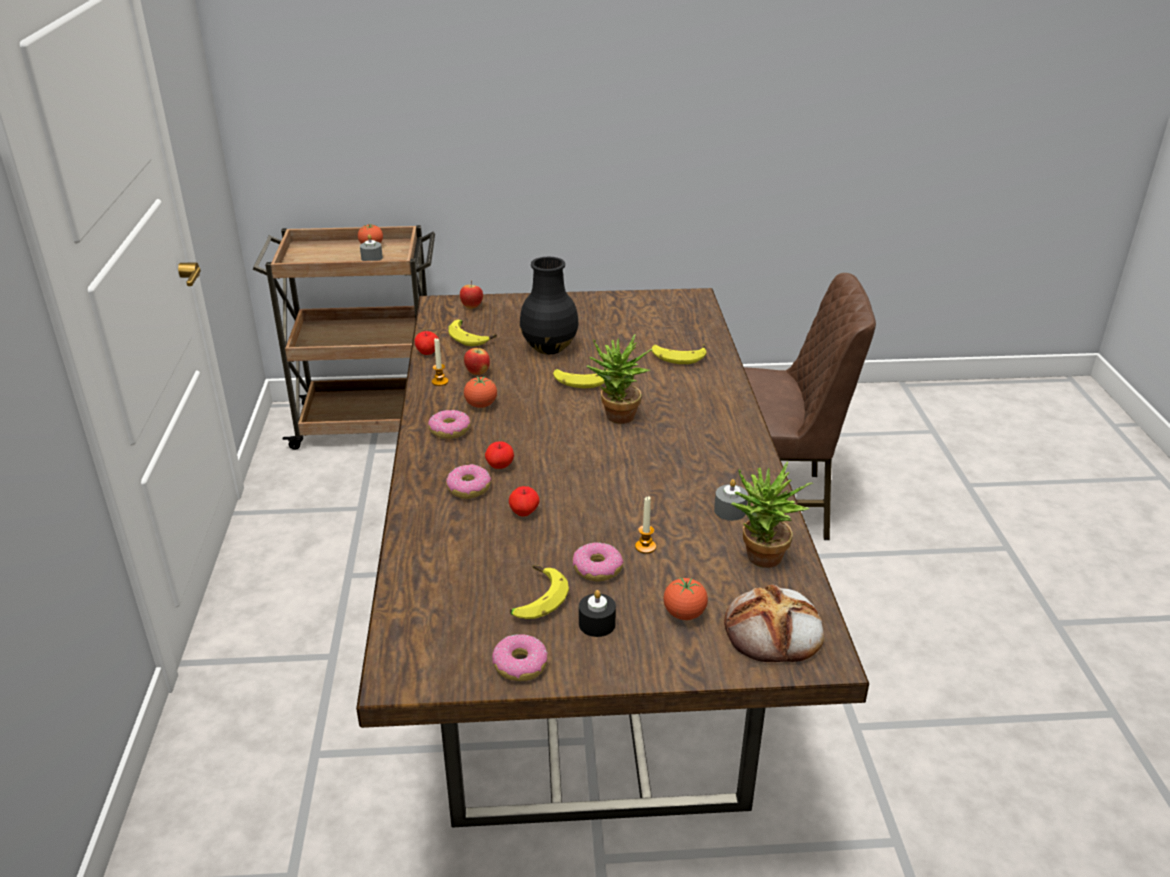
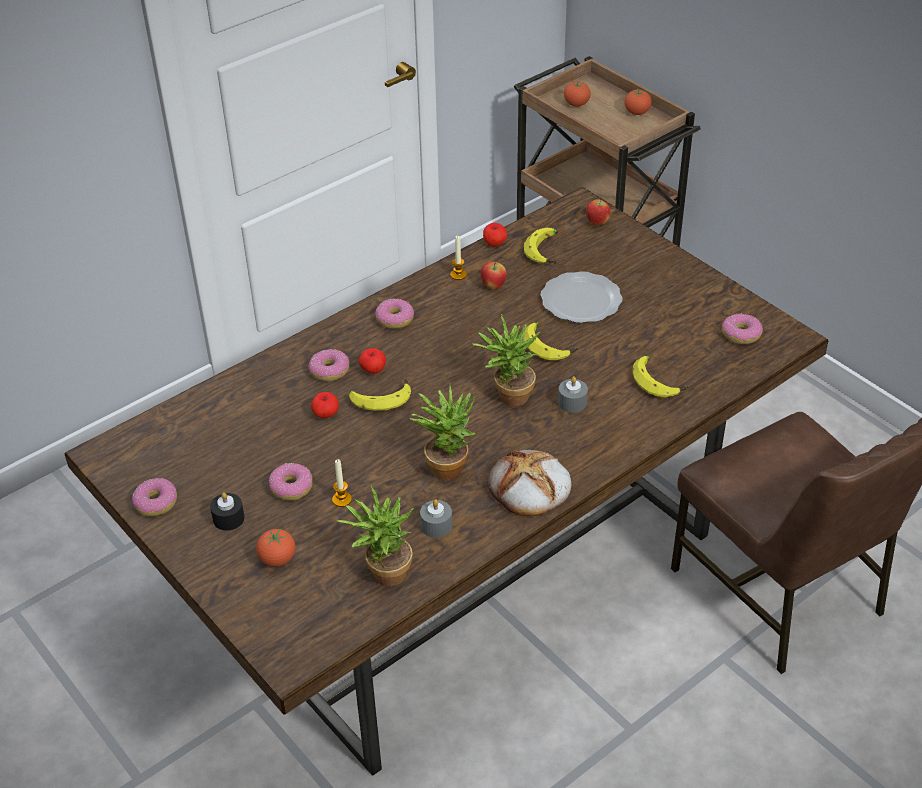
camera: 55 degrees right, 10 degrees up
(372, 258) = (616, 125): grey candle -> grey candle (572, 402)
(481, 405) = (447, 314): tomato -> tomato (576, 104)
(535, 599) = (229, 473): banana -> banana (381, 398)
(549, 347) = (581, 300): black vase -> plate
(663, 477) = (447, 464): none -> potted plant
(669, 310) = (741, 334): none -> donut
(774, 632) = (297, 619): bread -> bread (529, 488)

